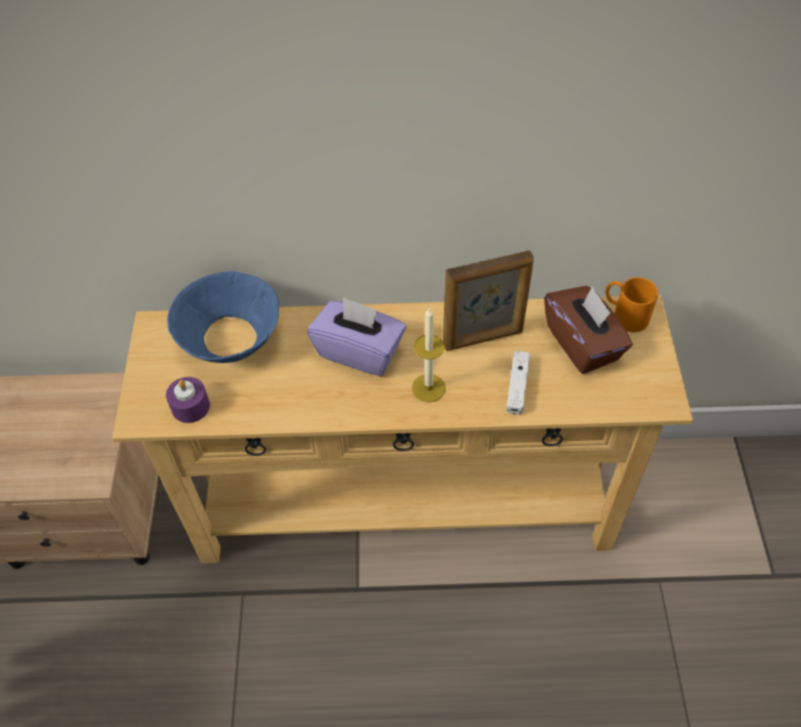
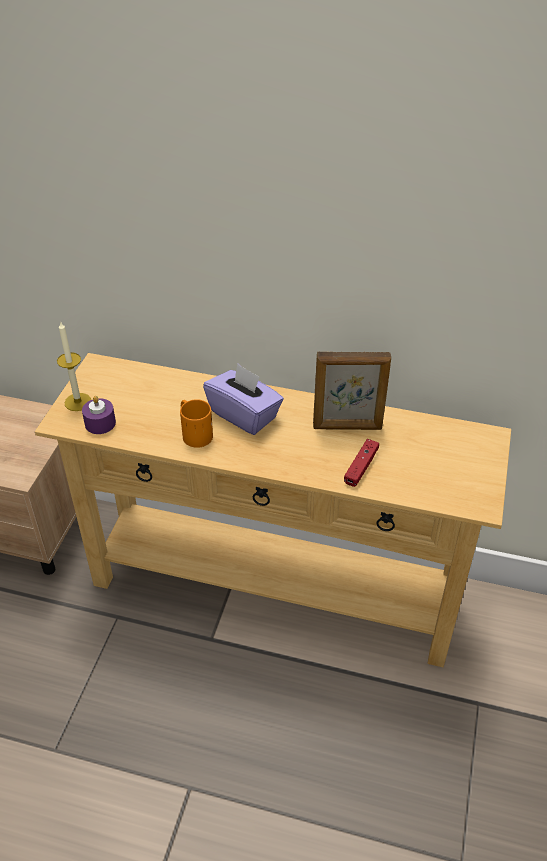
camera: 15 degrees right, 10 degrees down
(230, 340) = (149, 386): blue bowl -> none
(428, 388) = (288, 452): candle -> candle (78, 402)
(517, 386) = (361, 467): white game controller -> red game controller
(583, 343) = (429, 449): brown tissue box -> none
(624, 315) = (473, 436): orange mug -> orange mug (194, 433)

